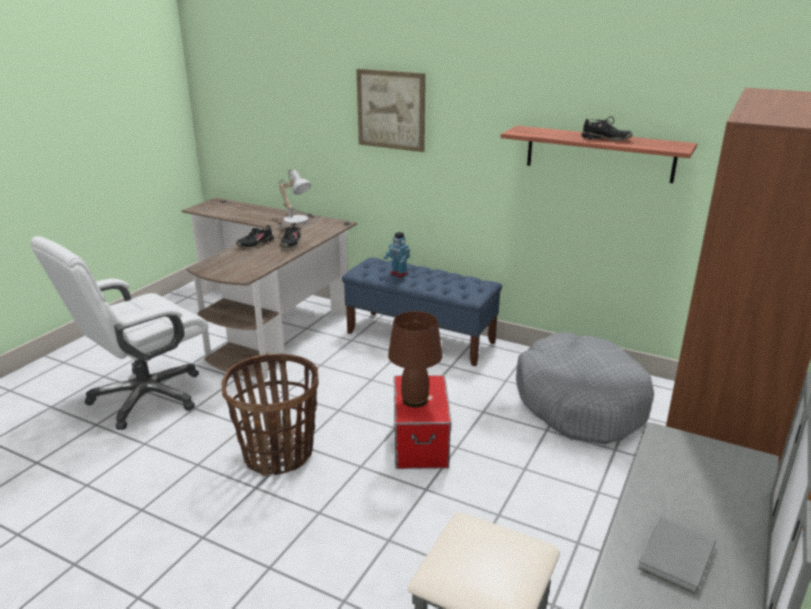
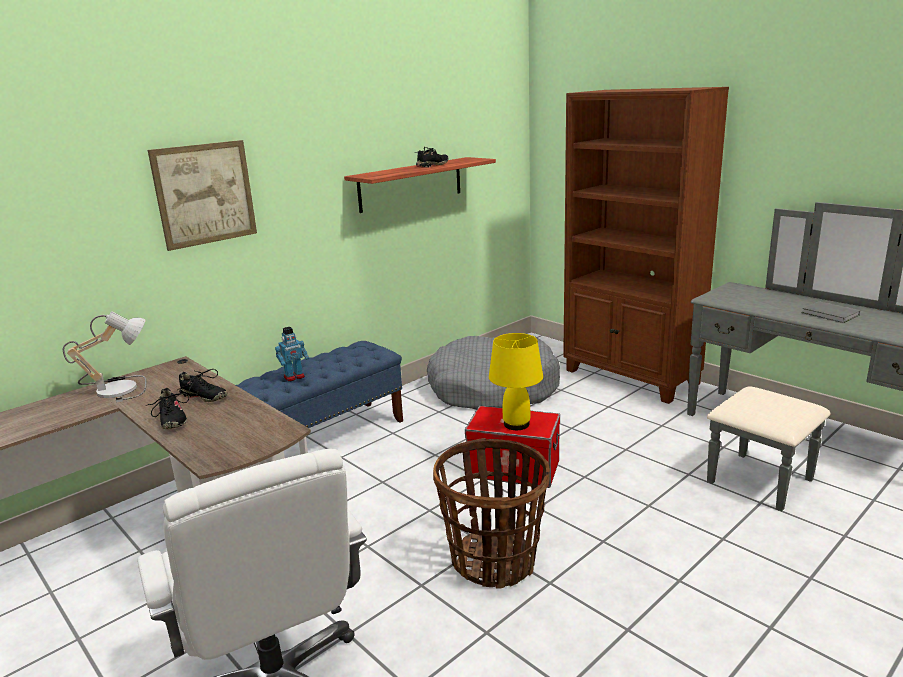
camera: 70 degrees left, 5 degrees down
(415, 400) = (517, 424): brown table lamp -> yellow table lamp

